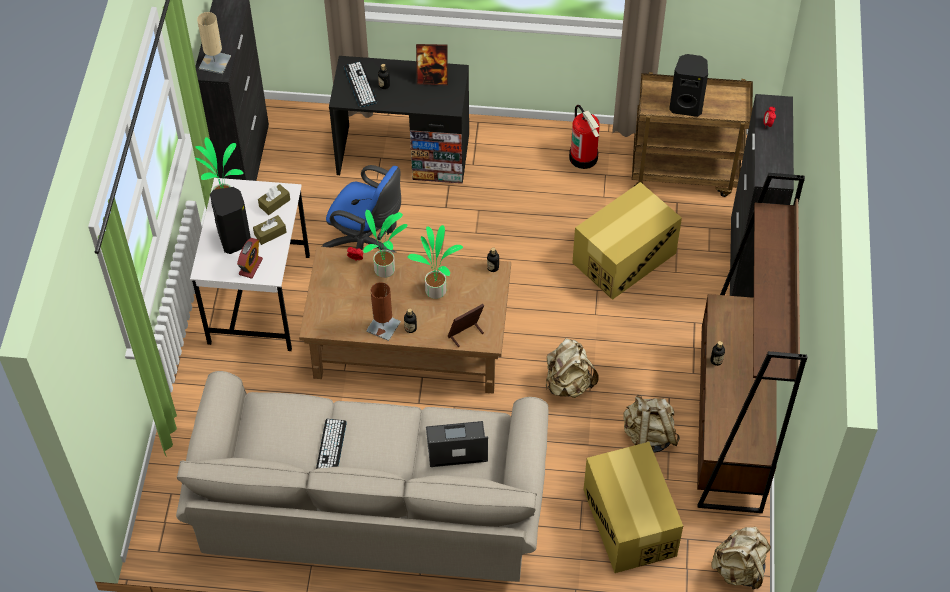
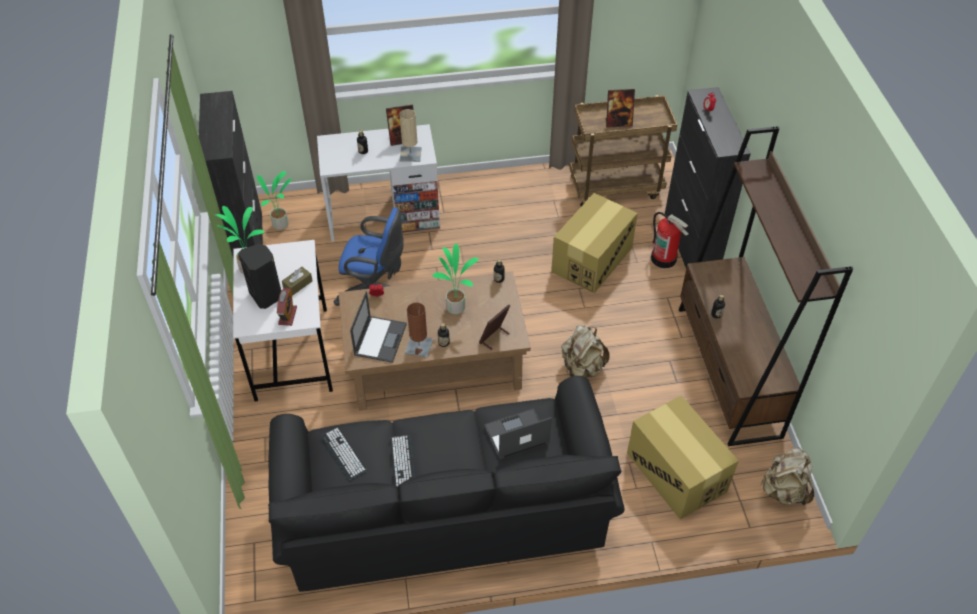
camera: 15 degrees left, 5 degrees down
(215, 62) = (215, 144): beige table lamp -> beige table lamp (410, 154)
(274, 203) = (294, 259): brown tissue box -> none
(345, 309) = (380, 339): none -> laptop
(360, 84) = (342, 154): keyboard -> keyboard (344, 453)
(371, 503) = (444, 508): beige sofa -> black sofa
(386, 270) = (406, 299): potted plant -> potted plant (281, 224)
(403, 154) = (383, 215): black desk -> white desk
(584, 157) = (532, 191): fire extinguisher -> fire extinguisher (664, 258)
(648, 436) = (665, 396): beige backpack -> none
(686, 105) = (618, 123): black speaker -> picture frame

